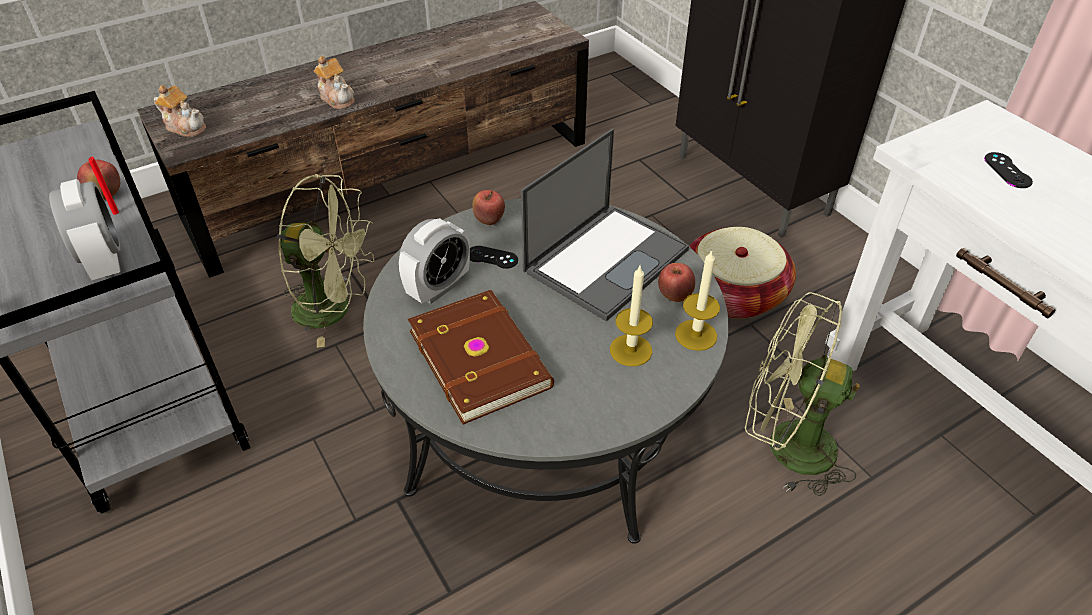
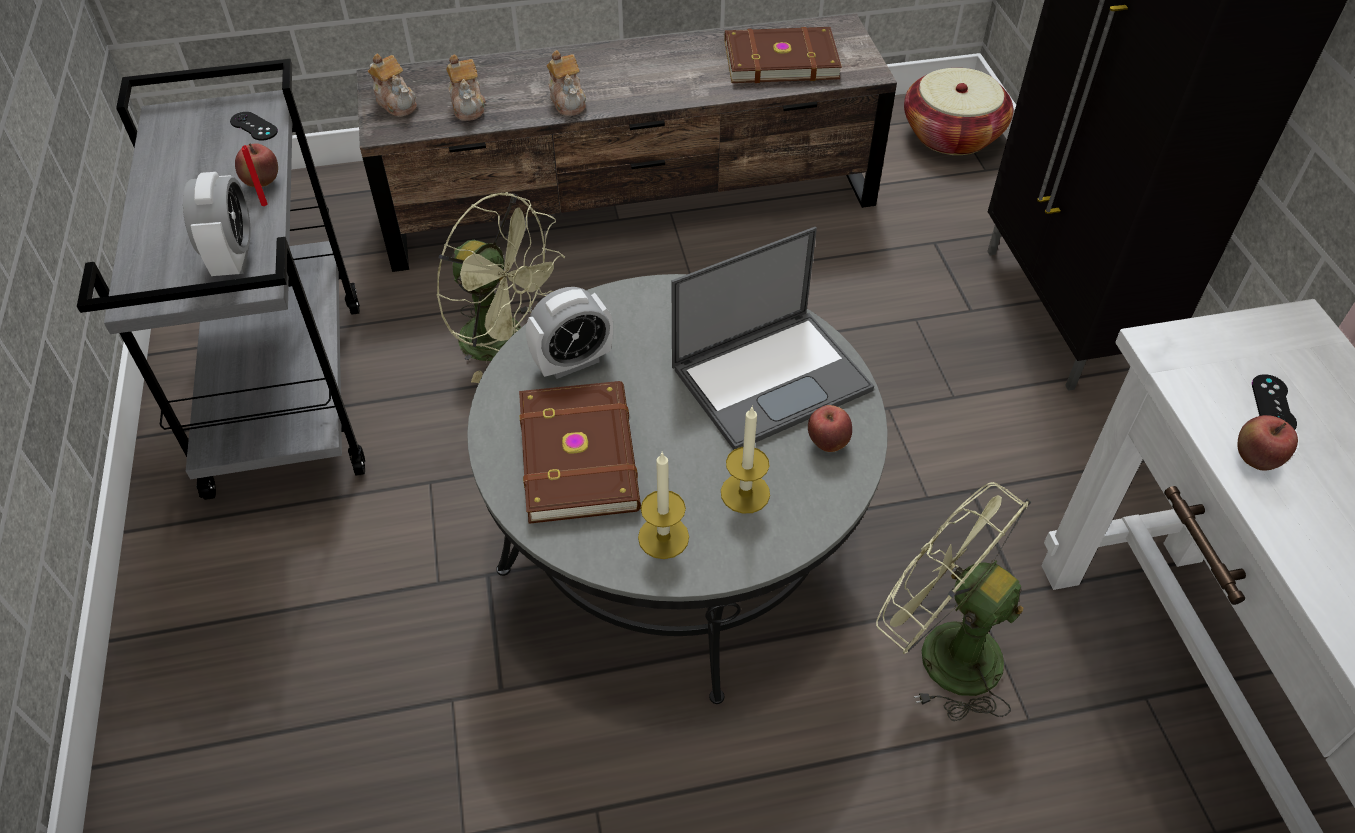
camera: 20 degrees right, 5 degrees up
(252, 117) = (468, 105): none -> teapot
(489, 221) = (663, 296): apple -> apple (1254, 460)
(492, 257) = (646, 341): black game controller -> black game controller (254, 126)
(493, 39) = (780, 59): none -> brown book
(696, 335) = (828, 496): candle -> candle (663, 537)
(733, 293) = (970, 447): basket -> basket (952, 135)

